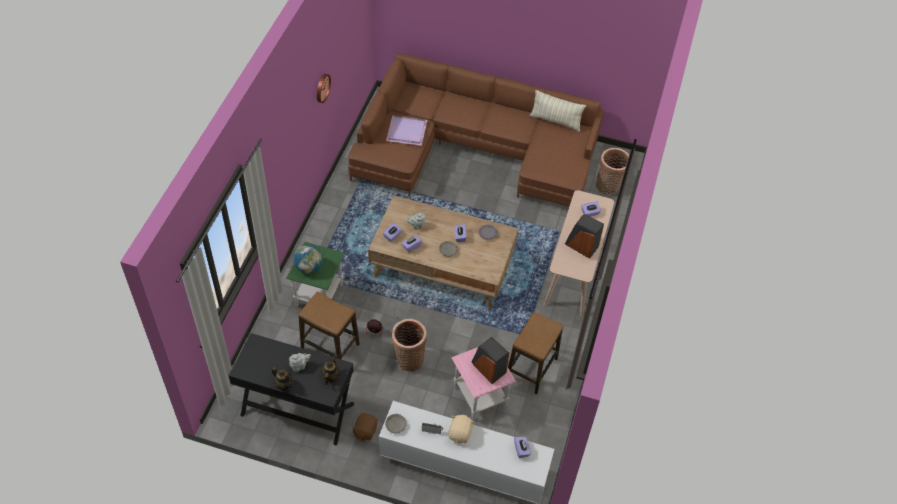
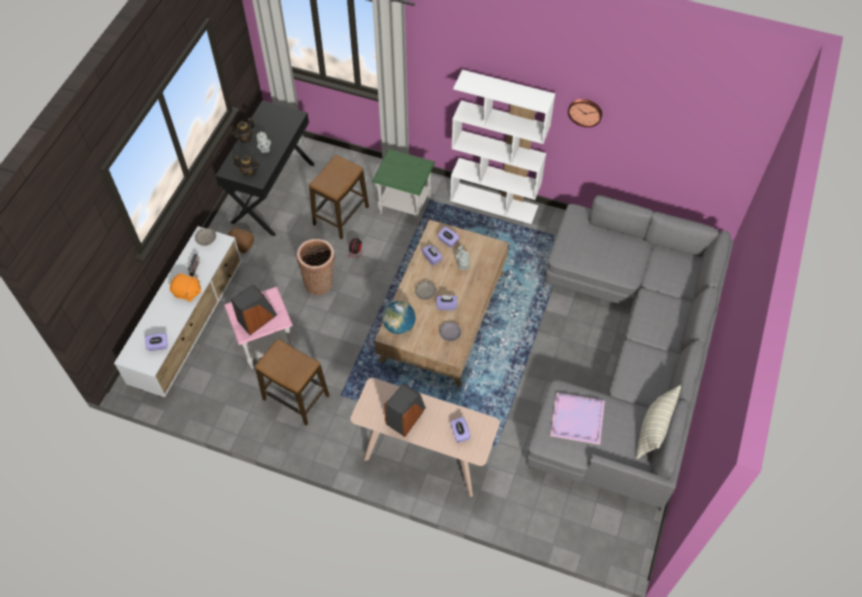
camera: 95 degrees right, 5 degrees up
(308, 267) = (399, 165): globe -> globe (399, 326)
(319, 228) = (494, 203): none -> white bookcase
(406, 132) = (613, 257): purple tray -> purple tray (576, 418)
(460, 433) = (187, 292): beige plush toy -> orange plush toy
(473, 149) = (628, 356): brown sofa -> grey sofa
(609, 186) = (576, 519): basket -> none

